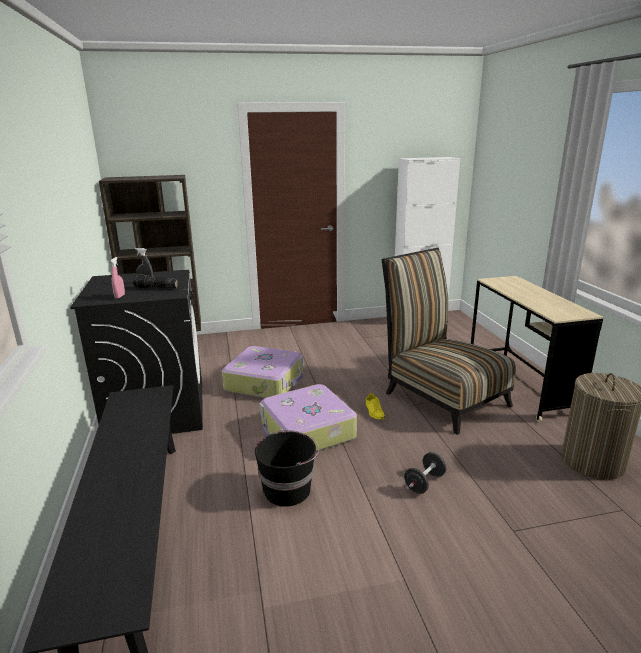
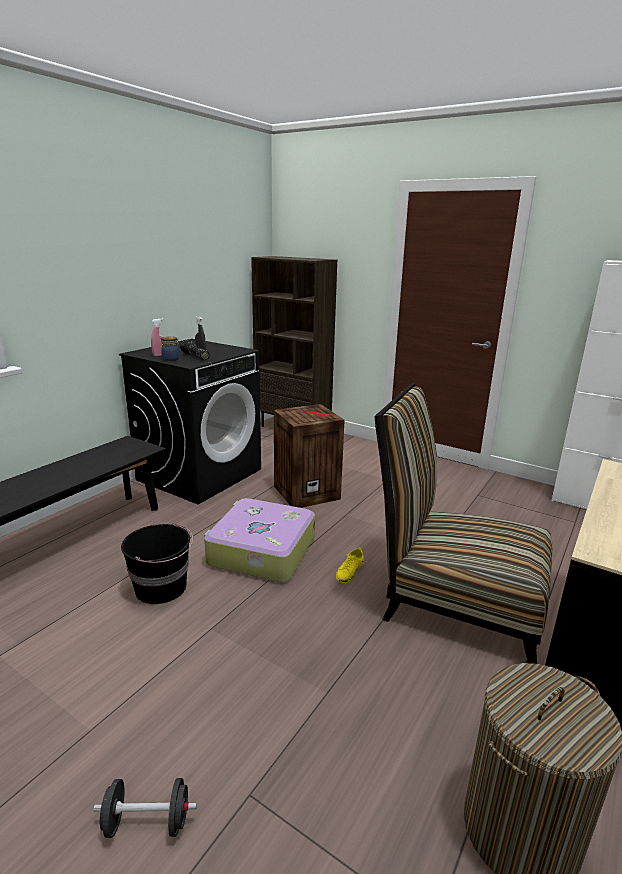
camera: 45 degrees right, 0 degrees up
(144, 296) = (171, 359): none -> jar
(265, 382) = (307, 492): suitcase -> crate
(424, 483) = (264, 669): black dumbbell -> black dumbbell (147, 822)
(441, 396) = (453, 600): chair -> chair turned 75 degrees counterclockwise

